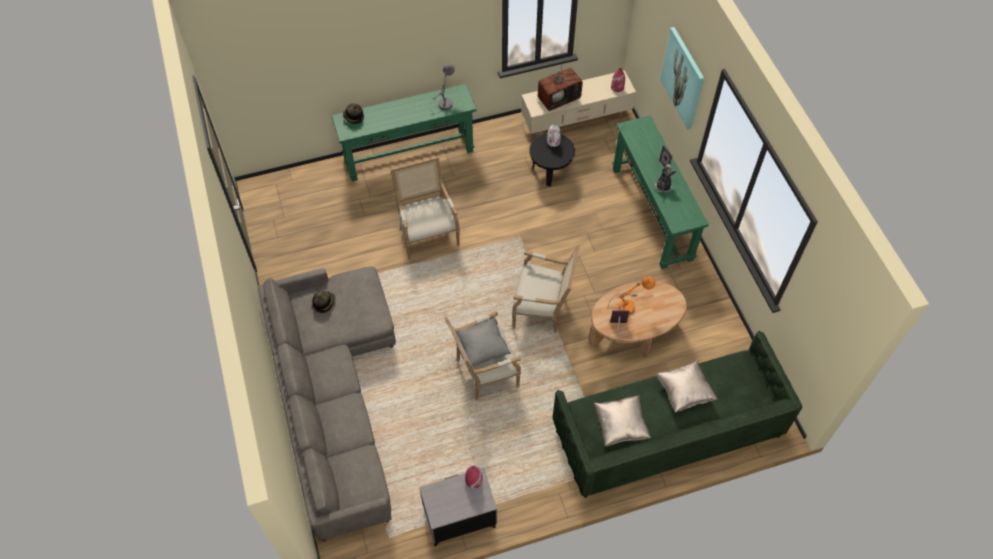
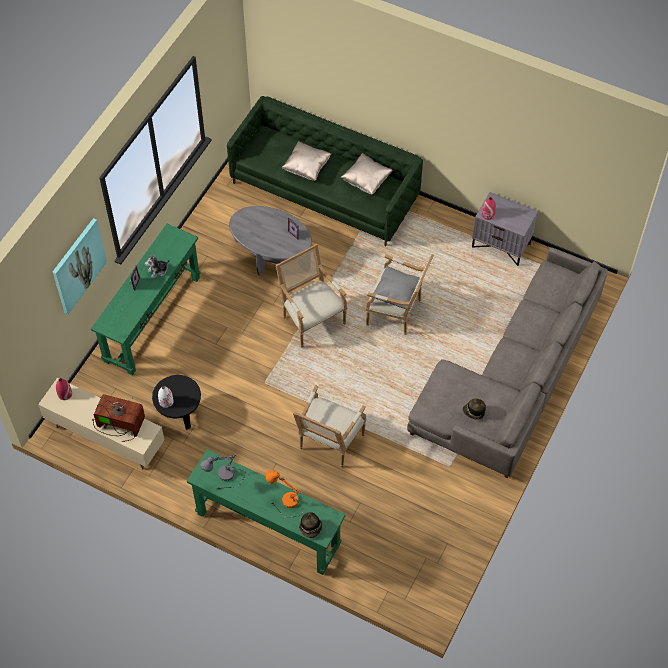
camera: 135 degrees left, 0 degrees up
(627, 303) = (272, 240): orange table lamp -> orange table lamp (285, 503)
(633, 333) = (272, 256): brown coffee table -> grey coffee table

